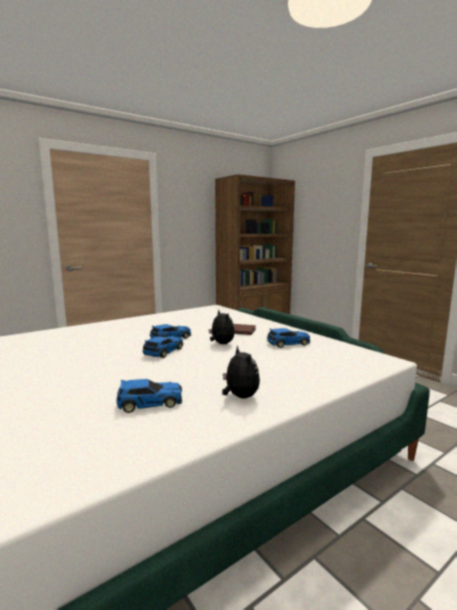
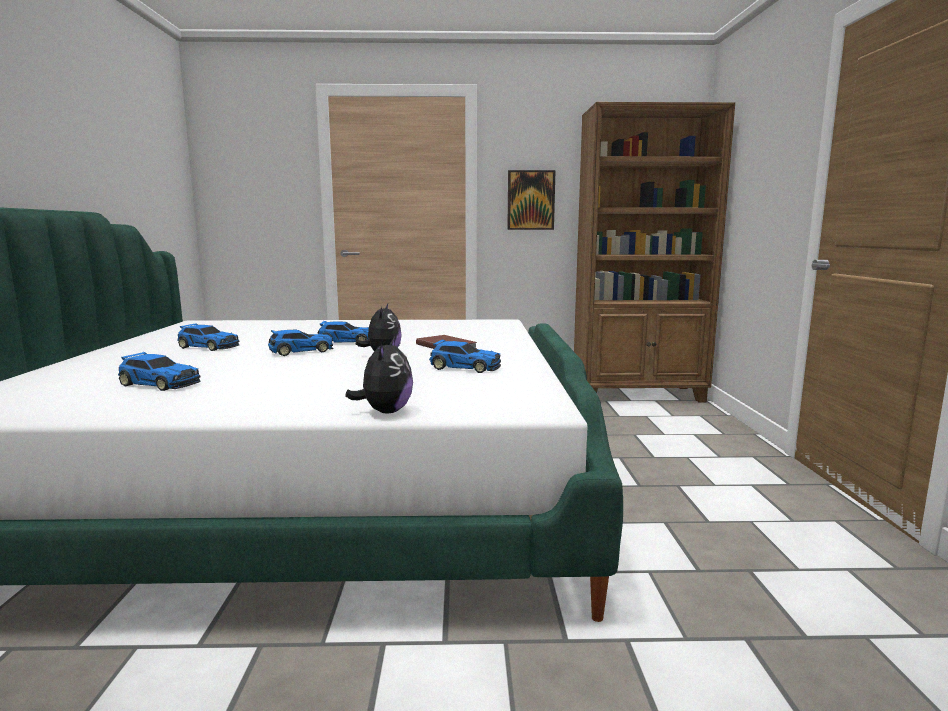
camera: 35 degrees right, 0 degrees up
(80, 362) = (208, 347): none -> toy car
(189, 228) = (530, 200): none -> picture
(240, 397) = (241, 398): plush toy -> plush toy (385, 411)

